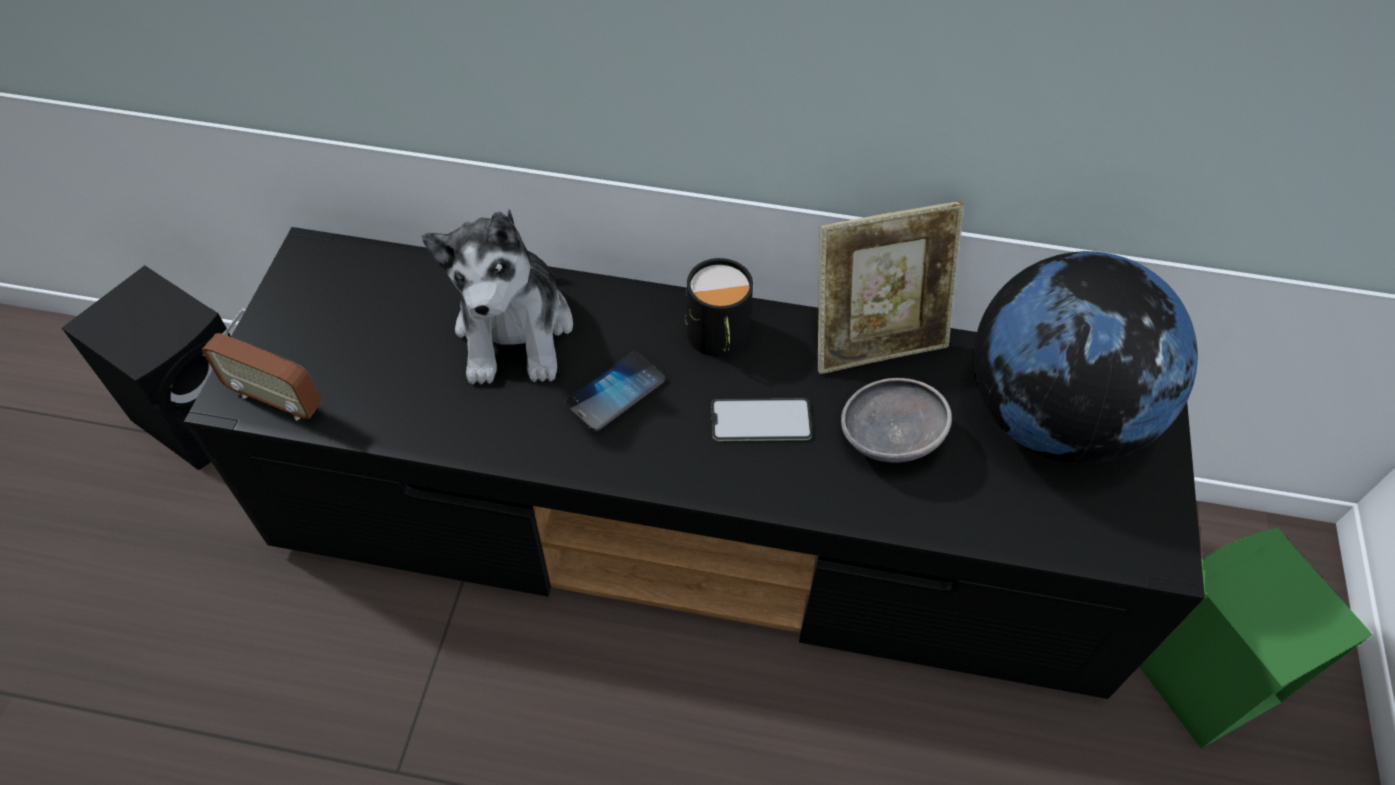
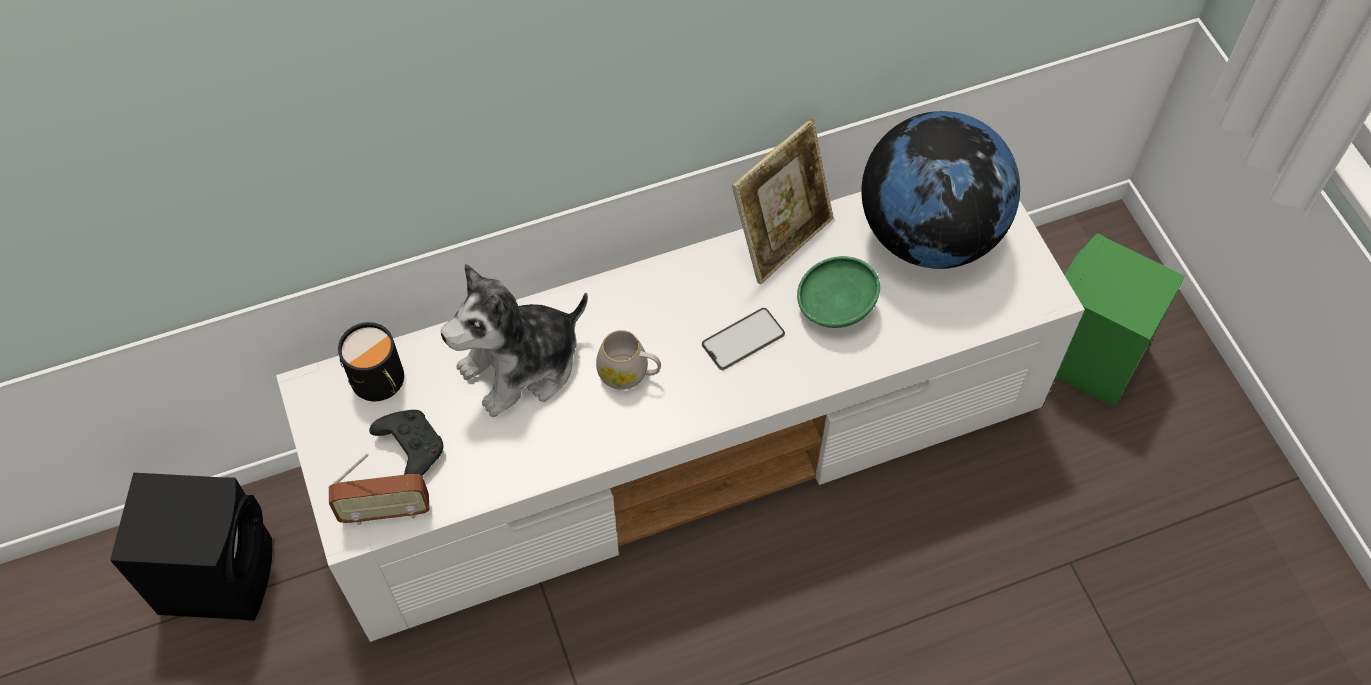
camera: 30 degrees left, 5 degrees up
(349, 351) = (410, 447): none -> black game controller
(515, 331) = (522, 366): plush toy -> plush toy turned 90 degrees clockwise
(615, 393) = (629, 373): phone -> white mug
(699, 524) = (689, 440): black tv stand -> white tv stand
(718, 338) = (672, 294): black mug -> black mug (380, 382)
(888, 437) = (834, 306): grey bowl -> green bowl

